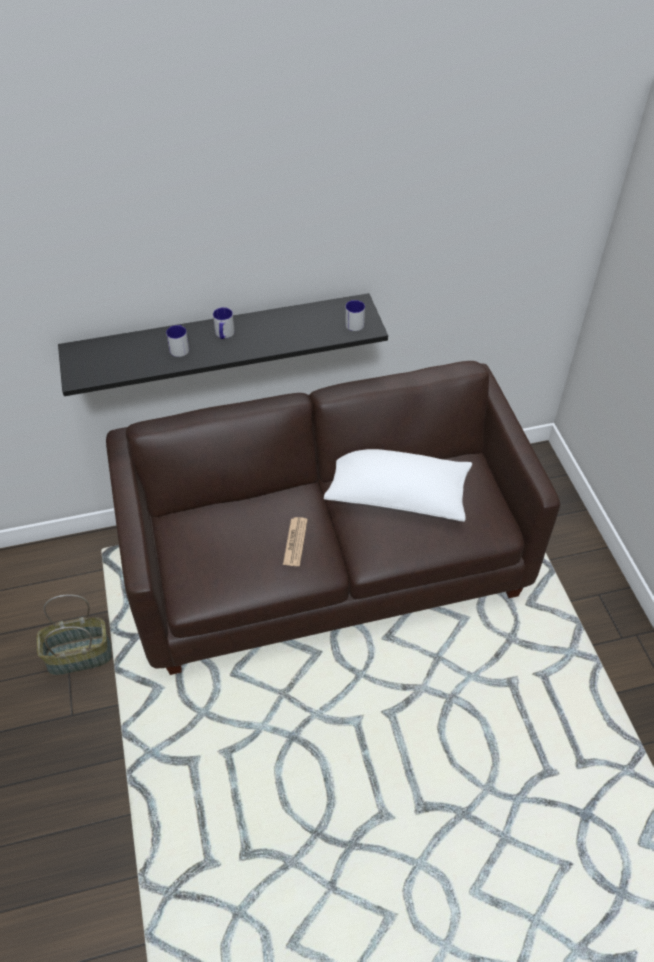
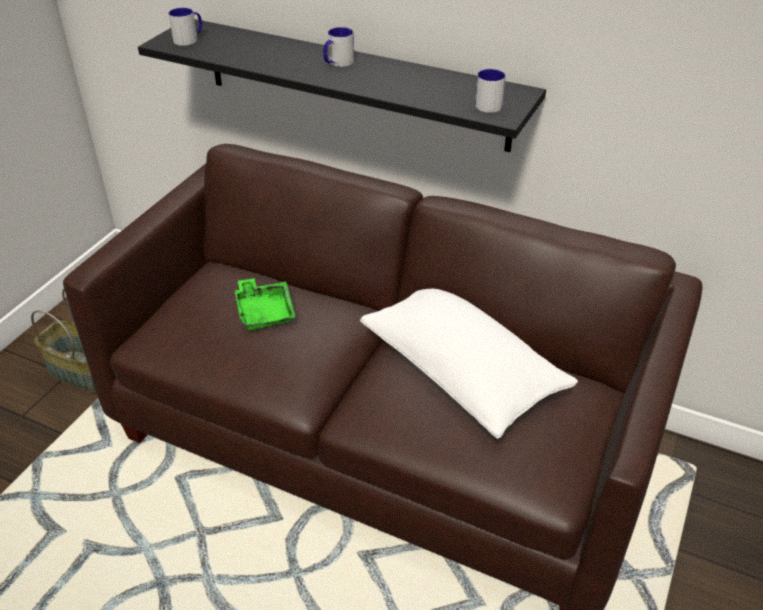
camera: 40 degrees right, 10 degrees down
(180, 347) = (282, 56): mug -> mug (189, 39)
(248, 529) = (264, 312): none -> green tray
(295, 542) = (293, 350): newspaper -> none

